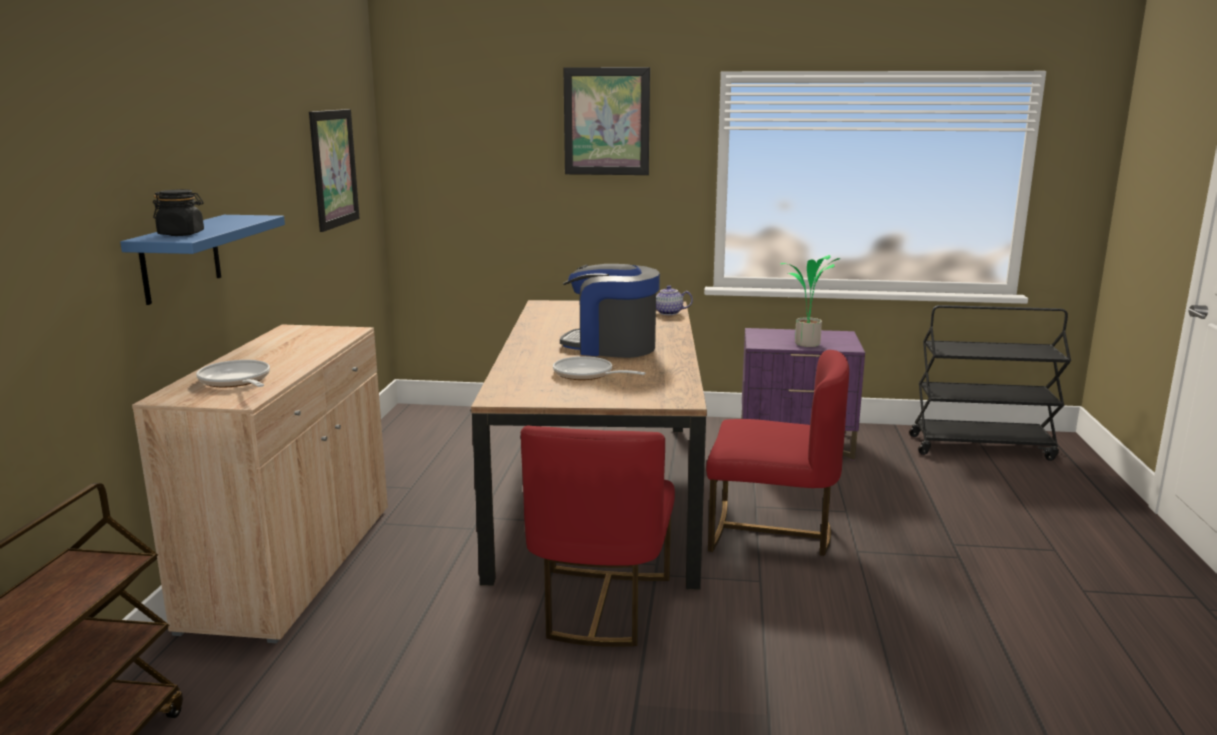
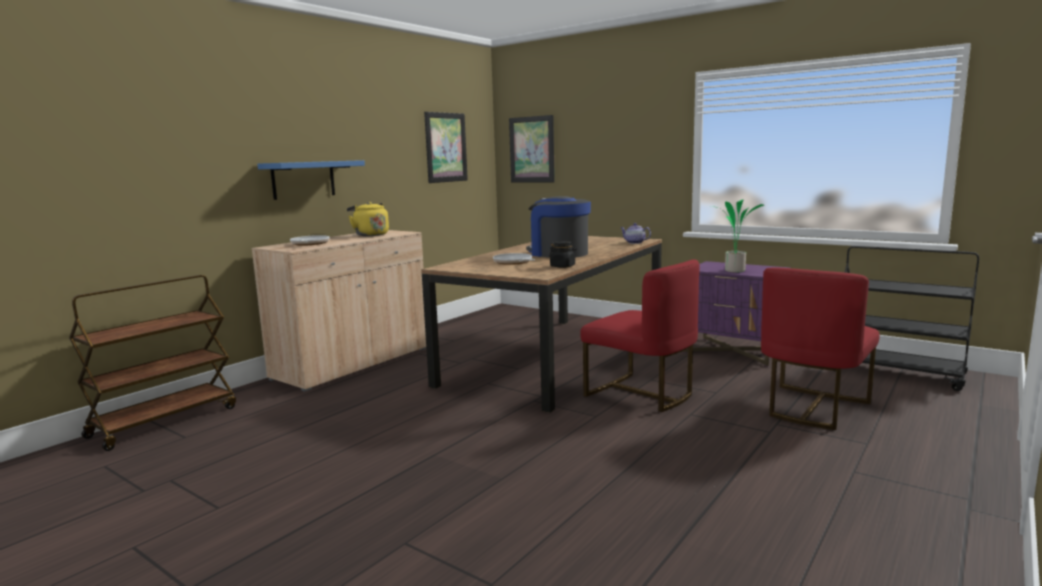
camera: 30 degrees right, 5 degrees down
(181, 234) = (289, 162): black jar -> black jar (563, 266)
(297, 343) = (370, 235): none -> yellow kettle
(600, 606) = (479, 408): red chair -> red chair (812, 408)
(606, 121) = (621, 114): picture -> picture (532, 149)

